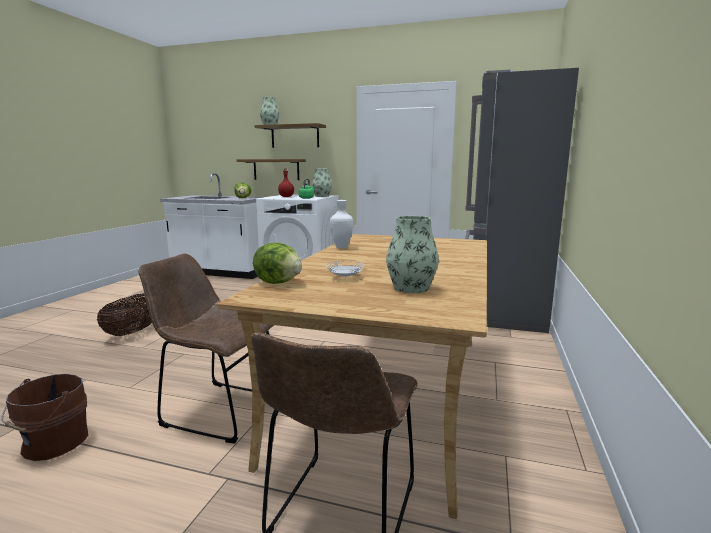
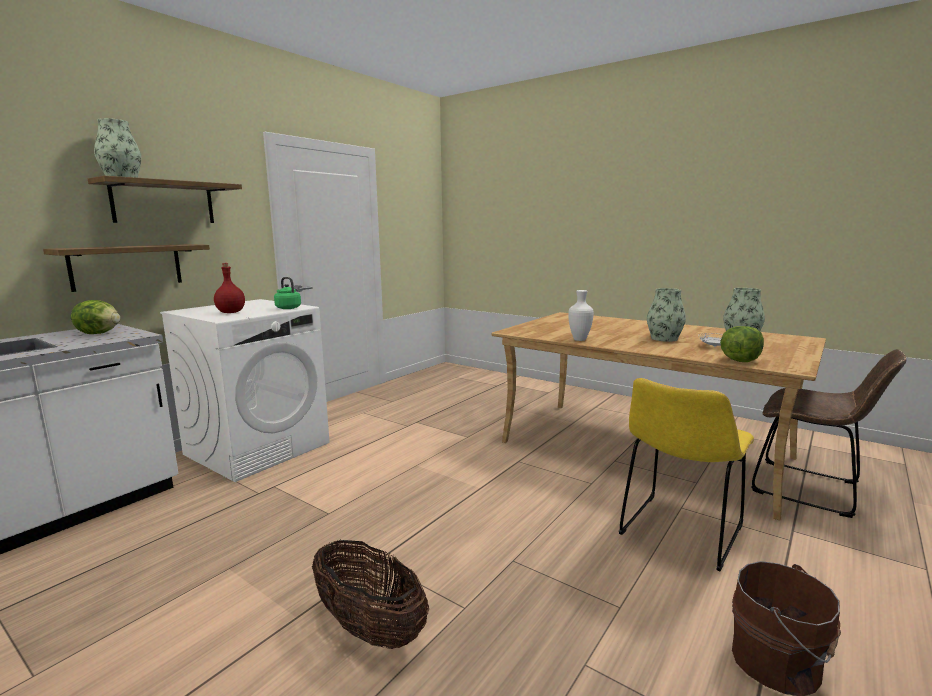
camera: 70 degrees left, 0 degrees up
(218, 409) = (679, 533): brown chair -> yellow chair
(322, 196) = (265, 303): vase -> vase (664, 338)
(500, 309) = (485, 381): grey fridge -> none

